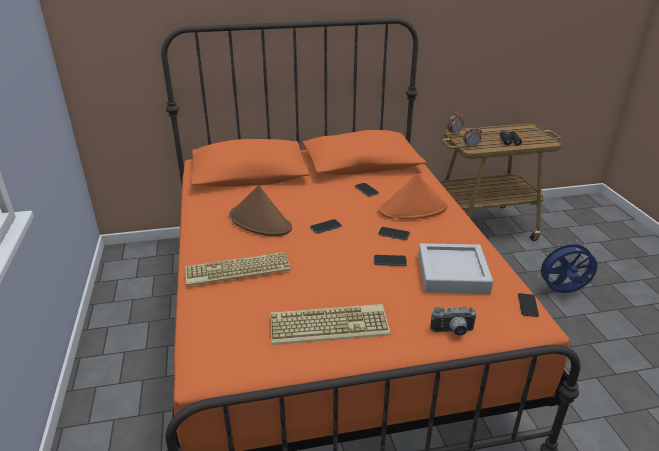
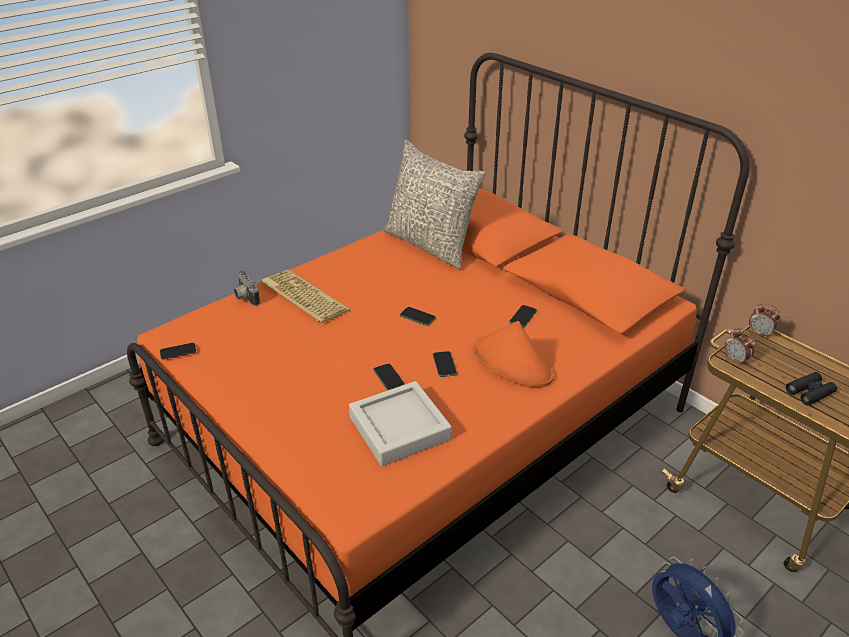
camera: 60 degrees right, 5 degrees up
(236, 193) = (430, 244): none -> grey pillow
(260, 222) = (391, 277): brown hat -> none
(330, 324) = (260, 374): keyboard -> none
(453, 332) = (295, 454): camera -> camera (245, 298)
(528, 305) = (380, 502): phone -> phone (178, 351)

